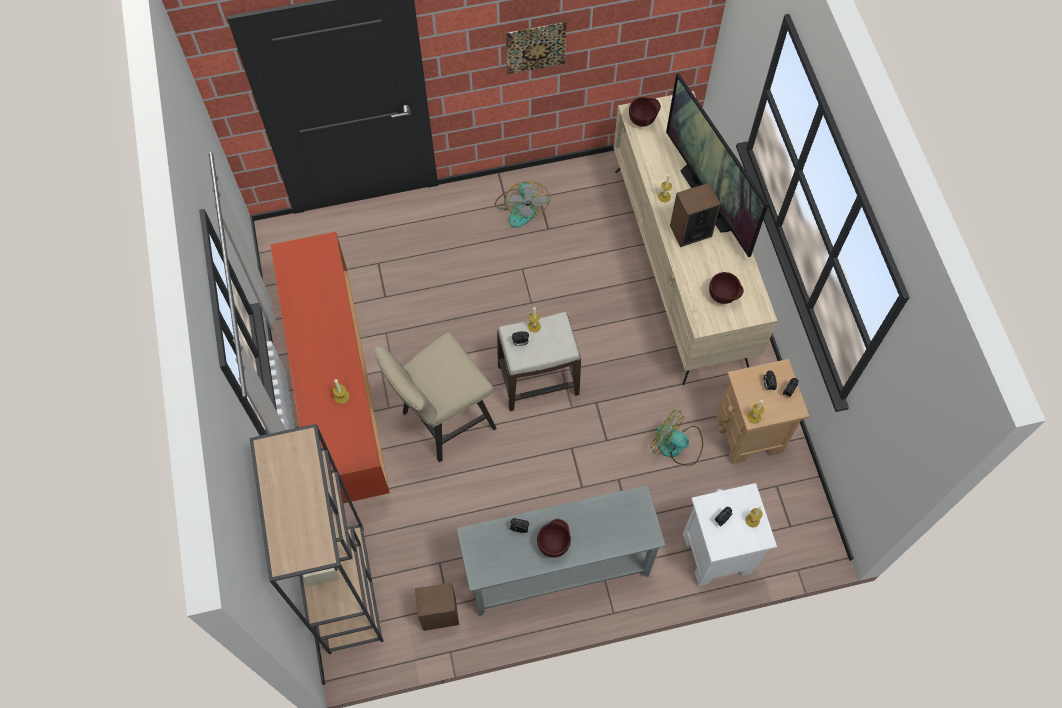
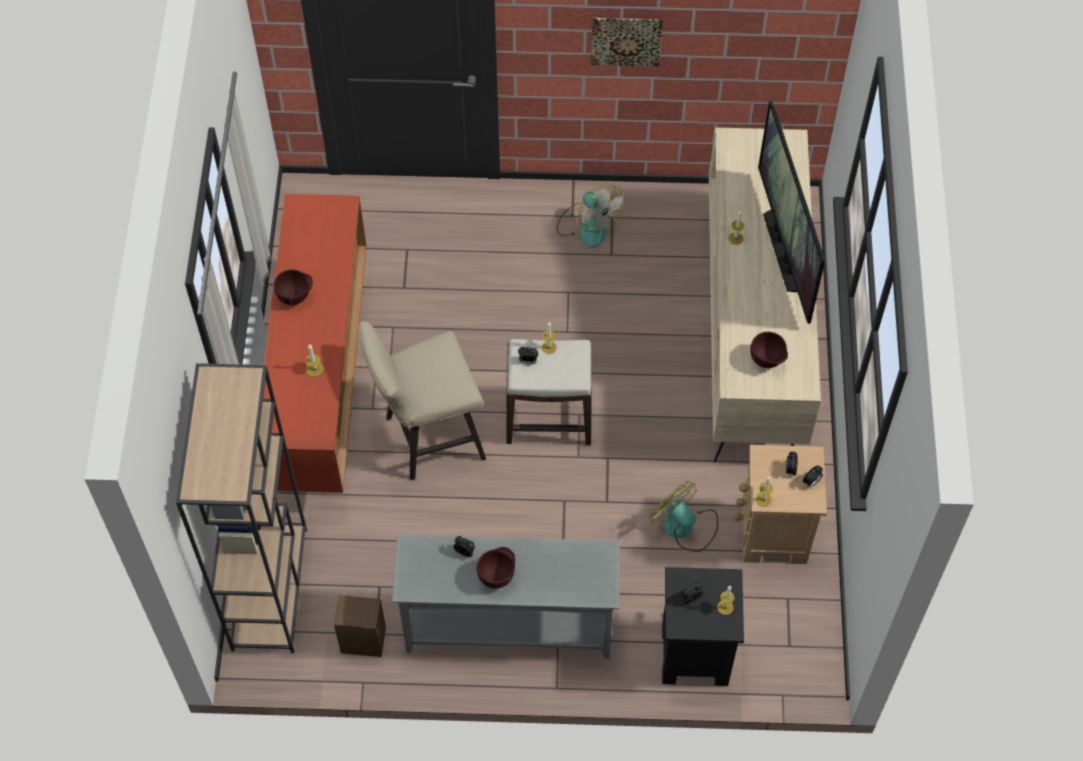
camera: 15 degrees right, 5 degrees down
(521, 207) = (587, 224): fan -> fan turned 45 degrees counterclockwise
(643, 120) = (738, 150): brown bowl -> brown bowl (296, 297)
(690, 231) = (753, 282): speaker -> none
(715, 552) = (693, 652): white nightstand -> black nightstand

